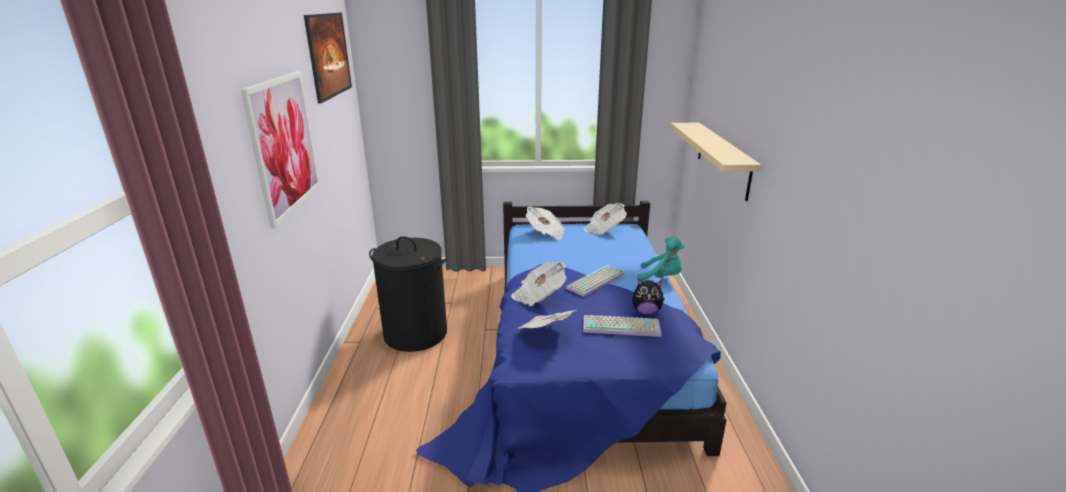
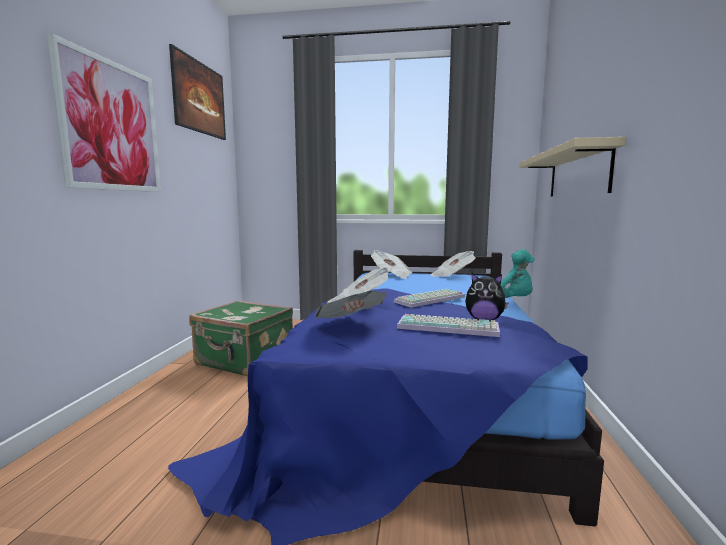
camera: 10 degrees right, 15 degrees down
(416, 333) = (244, 361): black laundry basket -> green suitcase

